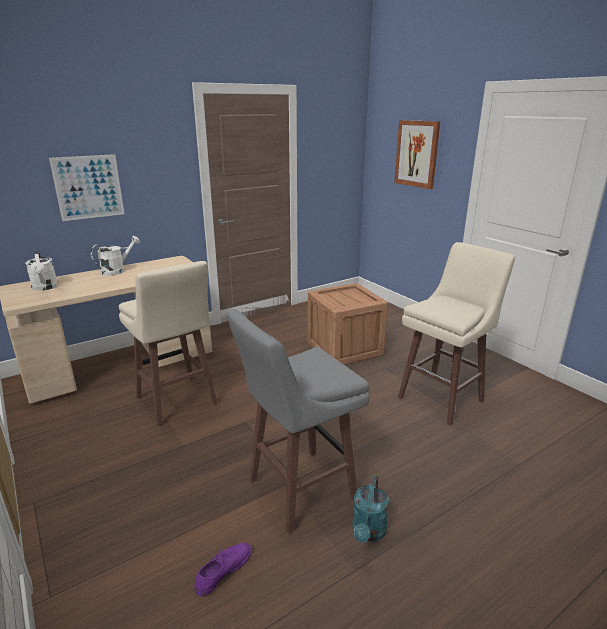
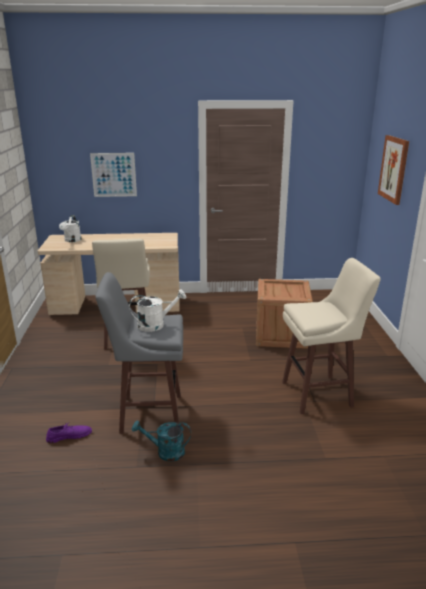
camera: 30 degrees right, 0 degrees up
(117, 270) = (123, 236): white watering can -> white watering can (156, 325)
(368, 532) = (165, 452): turquoise watering can -> turquoise watering can turned 45 degrees clockwise

